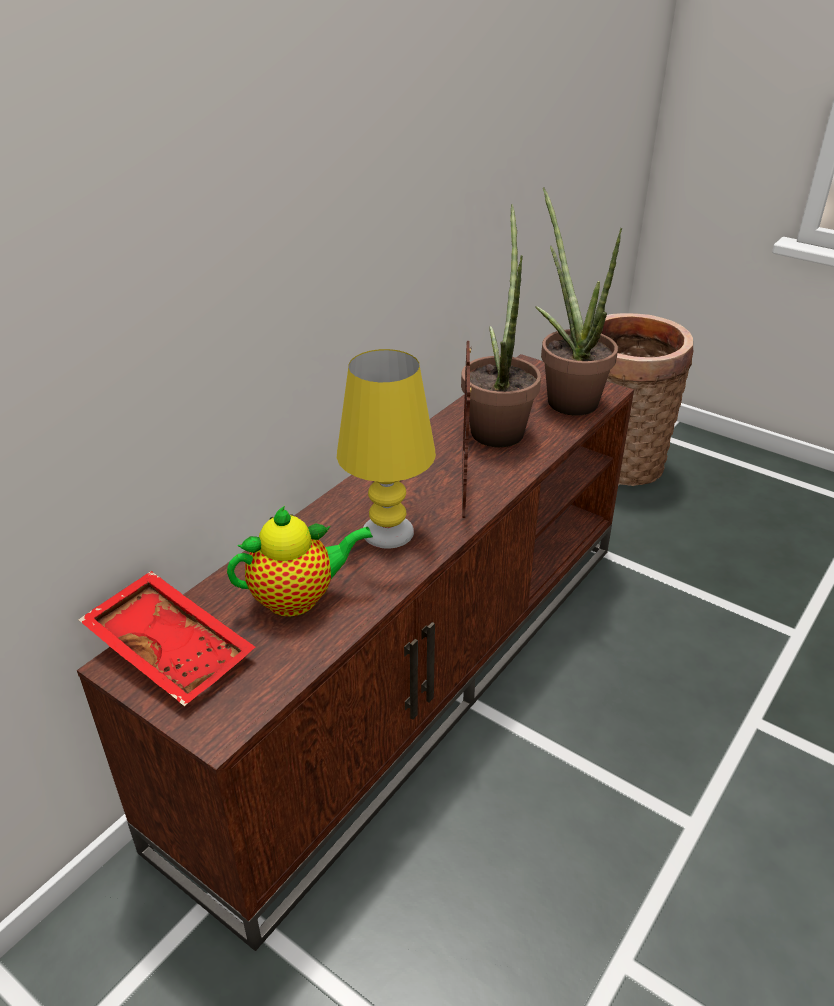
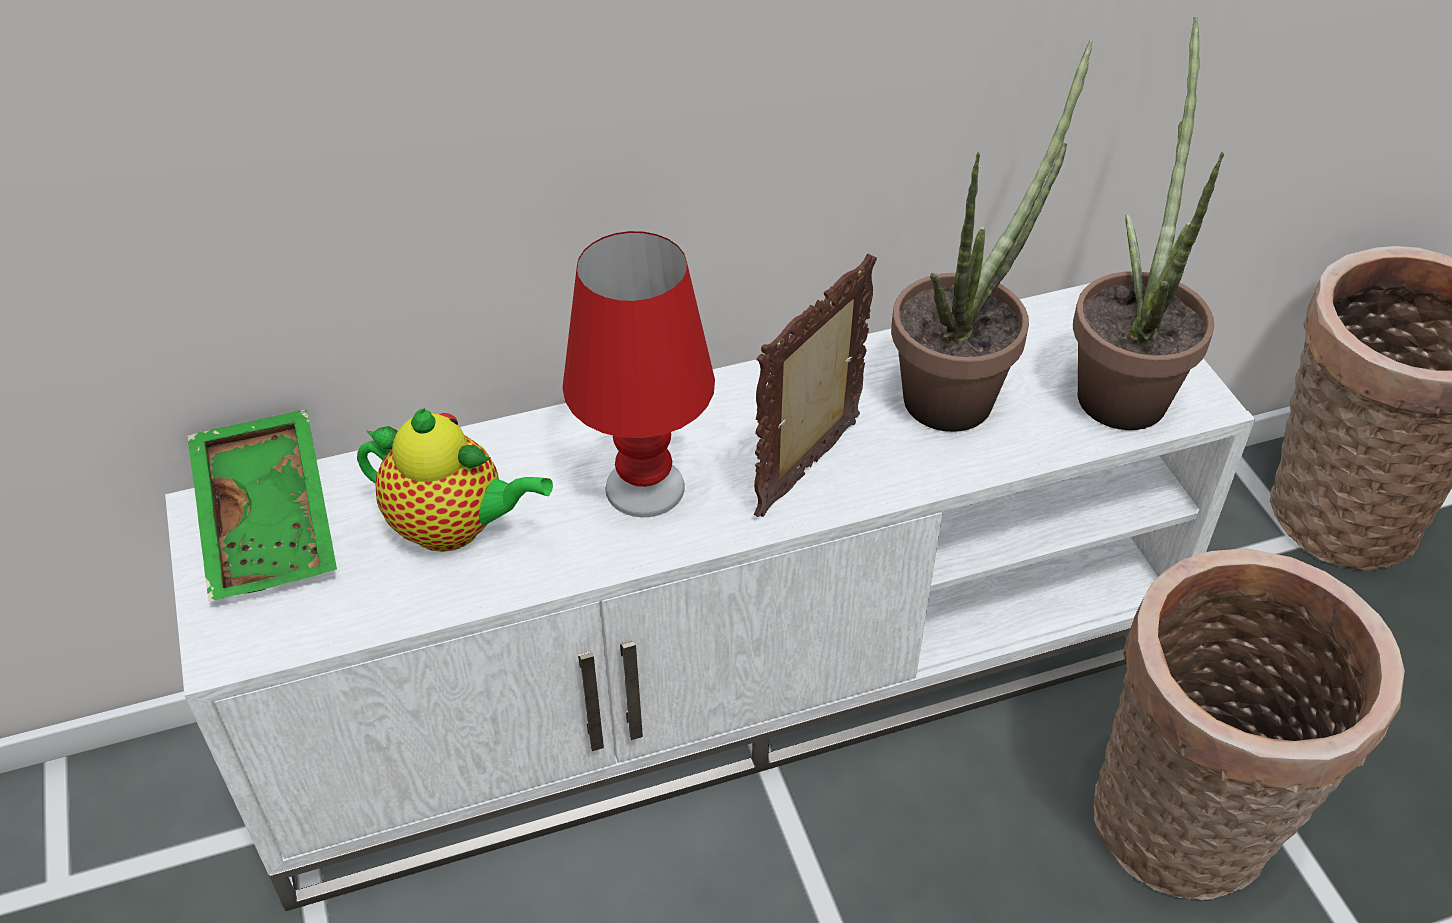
camera: 35 degrees right, 10 degrees up
(173, 648) = (271, 520): red tray -> green tray
(388, 531) = (645, 486): yellow table lamp -> red table lamp
(413, 673) = (727, 681): brown tv stand -> white tv stand
(684, 625) = (1185, 832): none -> basket

